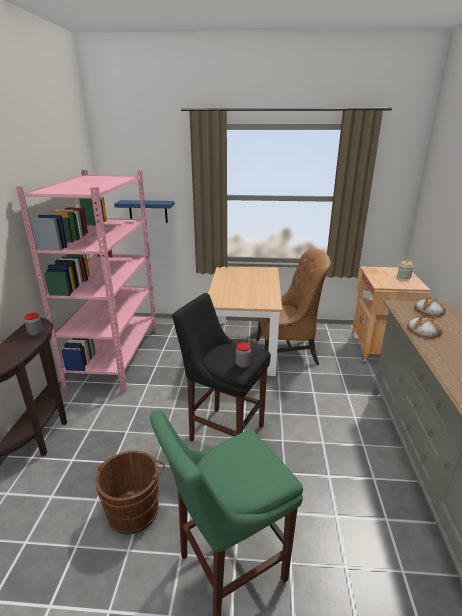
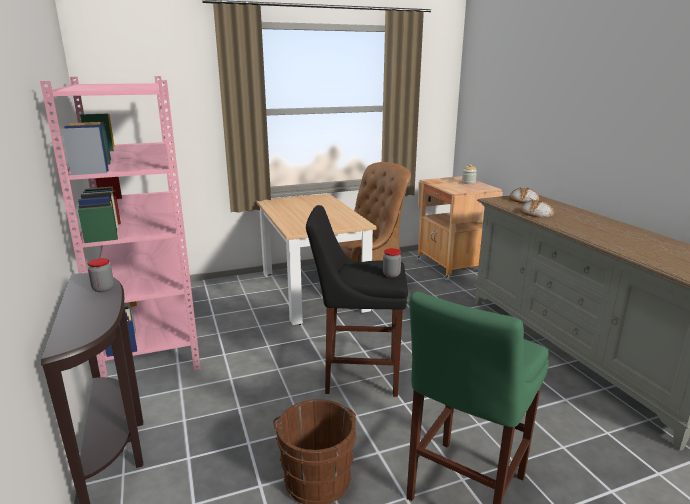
camera: 25 degrees left, 5 degrees down
(148, 211) = (157, 136): blue shelf -> none

